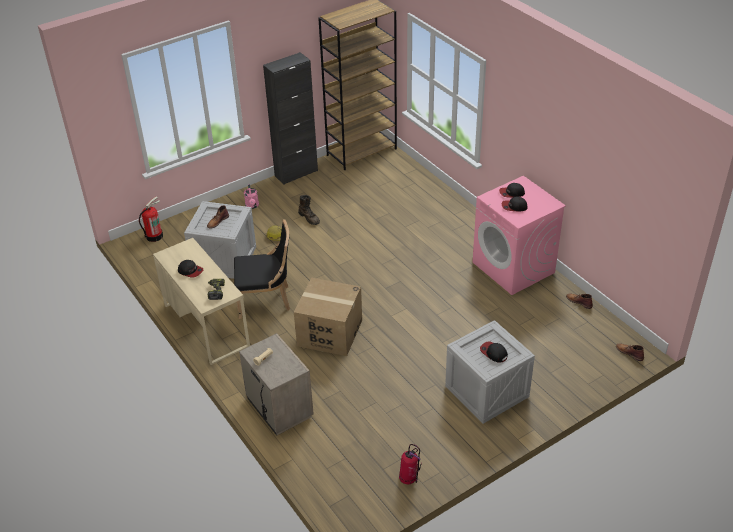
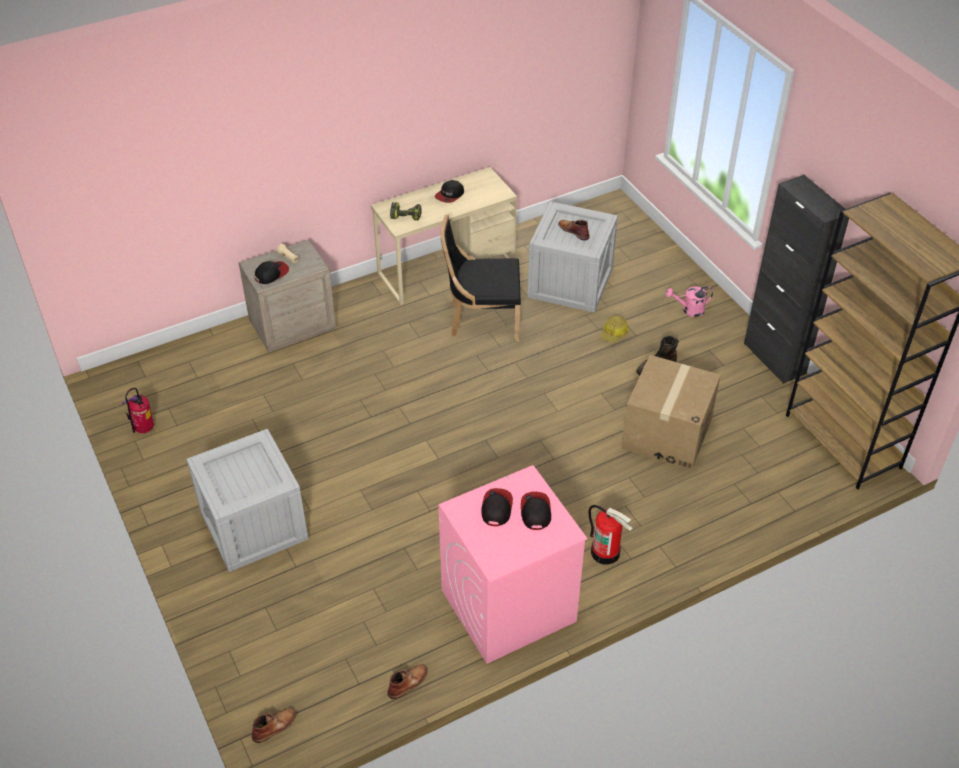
camera: 95 degrees right, 5 degrees up
(154, 236) = (626, 222): fire extinguisher -> fire extinguisher (606, 552)
(266, 300) = (481, 320): black chair -> black chair turned 90 degrees clockwise
(329, 333) = (406, 376): cardboard box -> cardboard box (666, 433)
(493, 353) = (239, 478): cap -> cap (271, 274)

